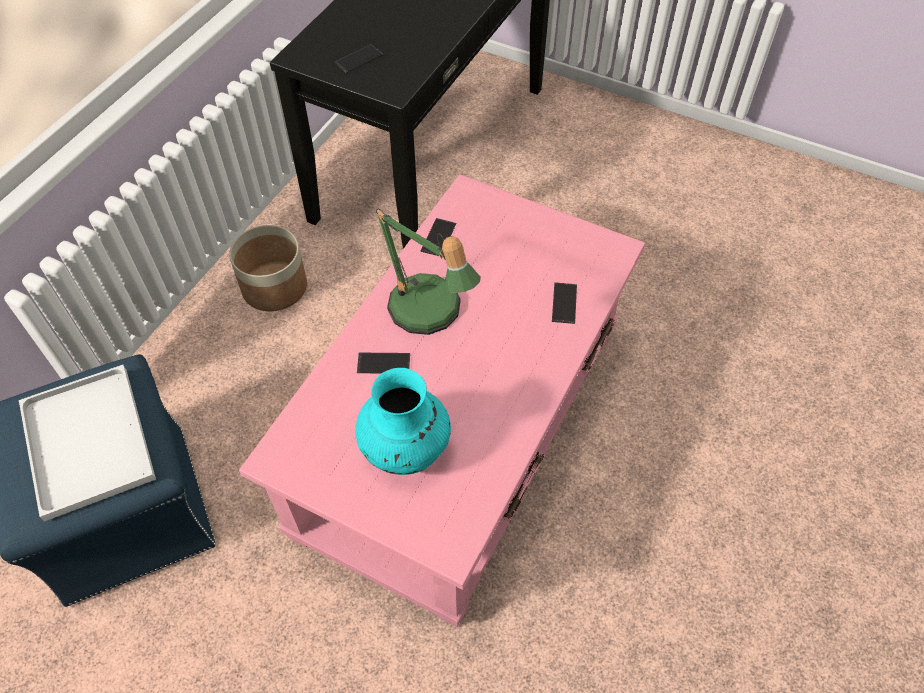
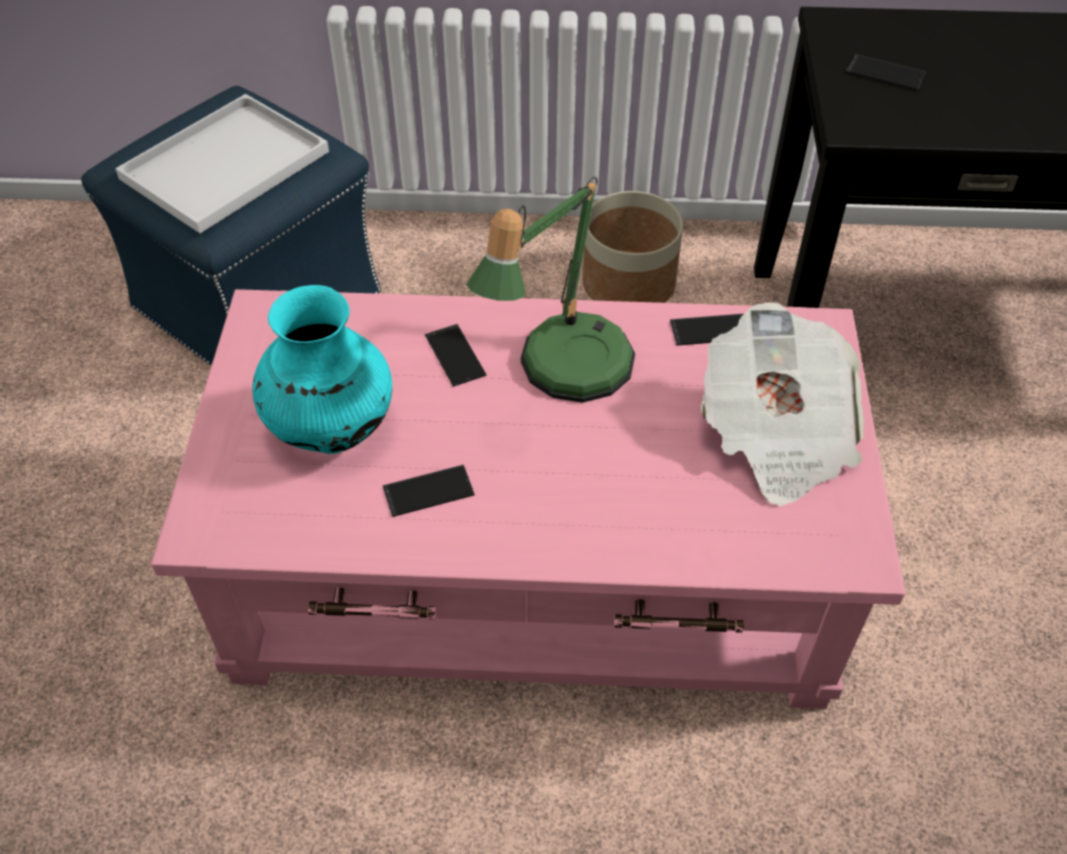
camera: 65 degrees right, 5 degrees down
(527, 244) = (777, 435): none -> newspaper
(564, 303) = (691, 521): phone -> phone (428, 491)

